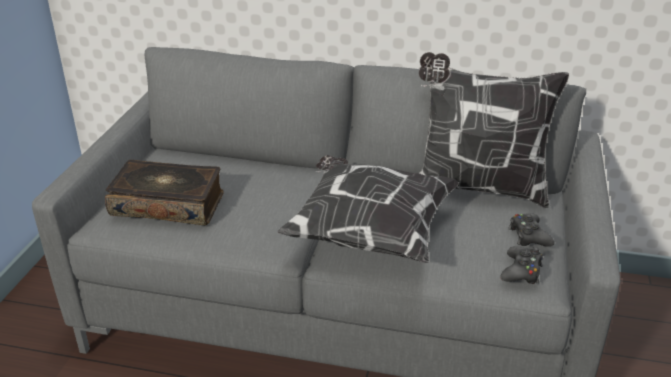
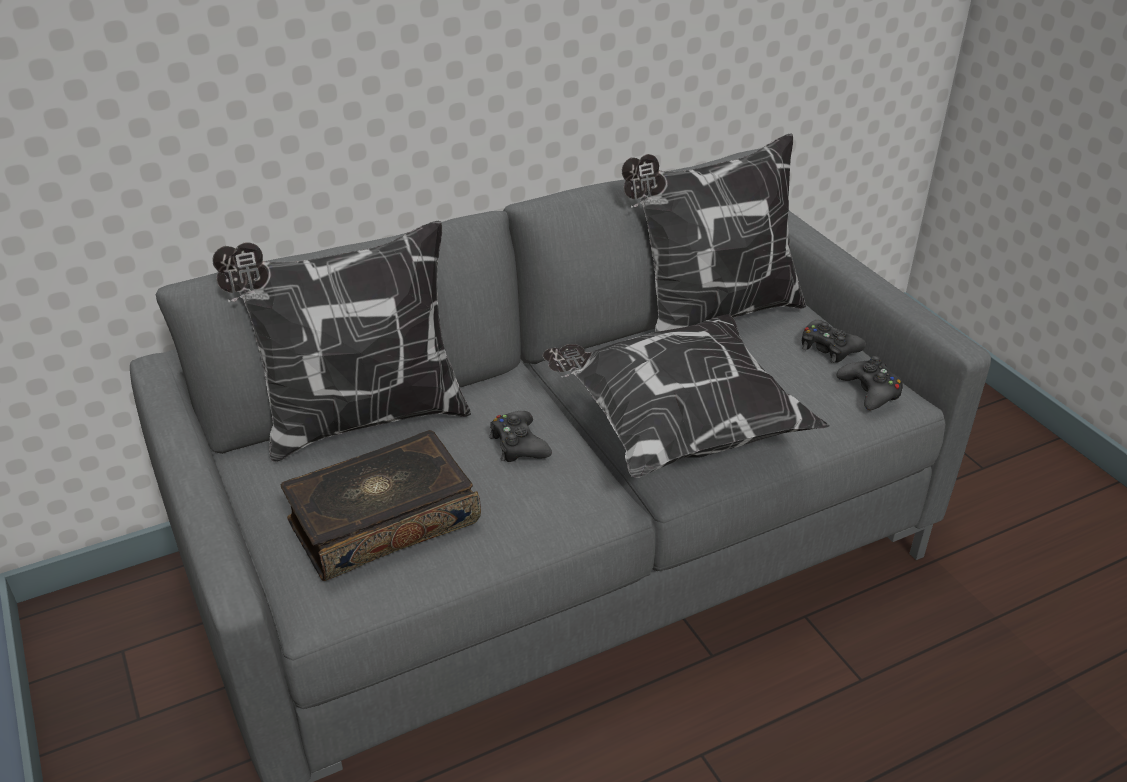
camera: 40 degrees left, 5 degrees up
(222, 158) = (360, 419): none -> pillow
(275, 202) = (518, 445): none -> black game controller

